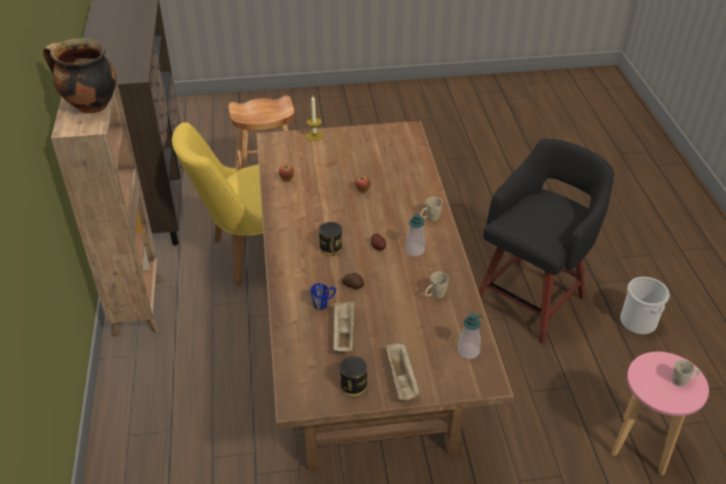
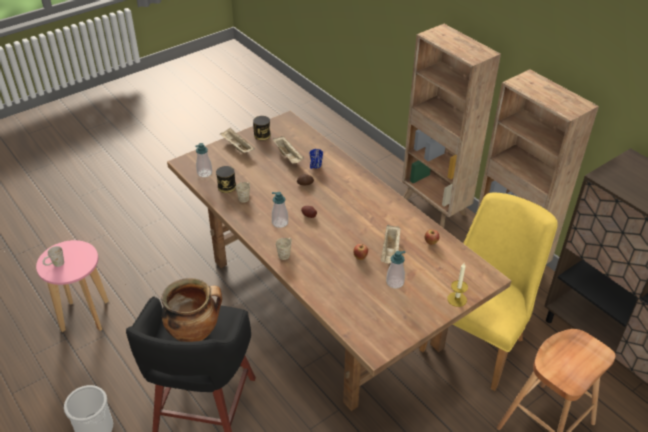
camera: 150 degrees right, 0 degrees up
(90, 106) = (545, 94): cooking pot -> cooking pot (195, 332)
(129, 406) = (435, 207): none -> brown bookcase
(330, 185) = (390, 251): none -> beige tray
(331, 248) = (342, 202): can -> can (226, 187)
(351, 162) = (395, 282): none -> soap dispenser

